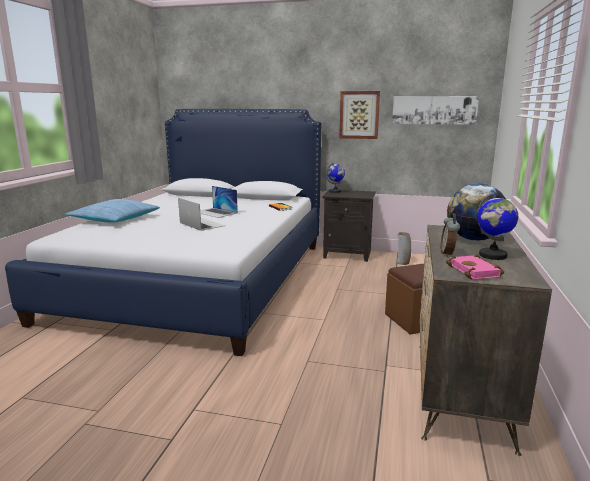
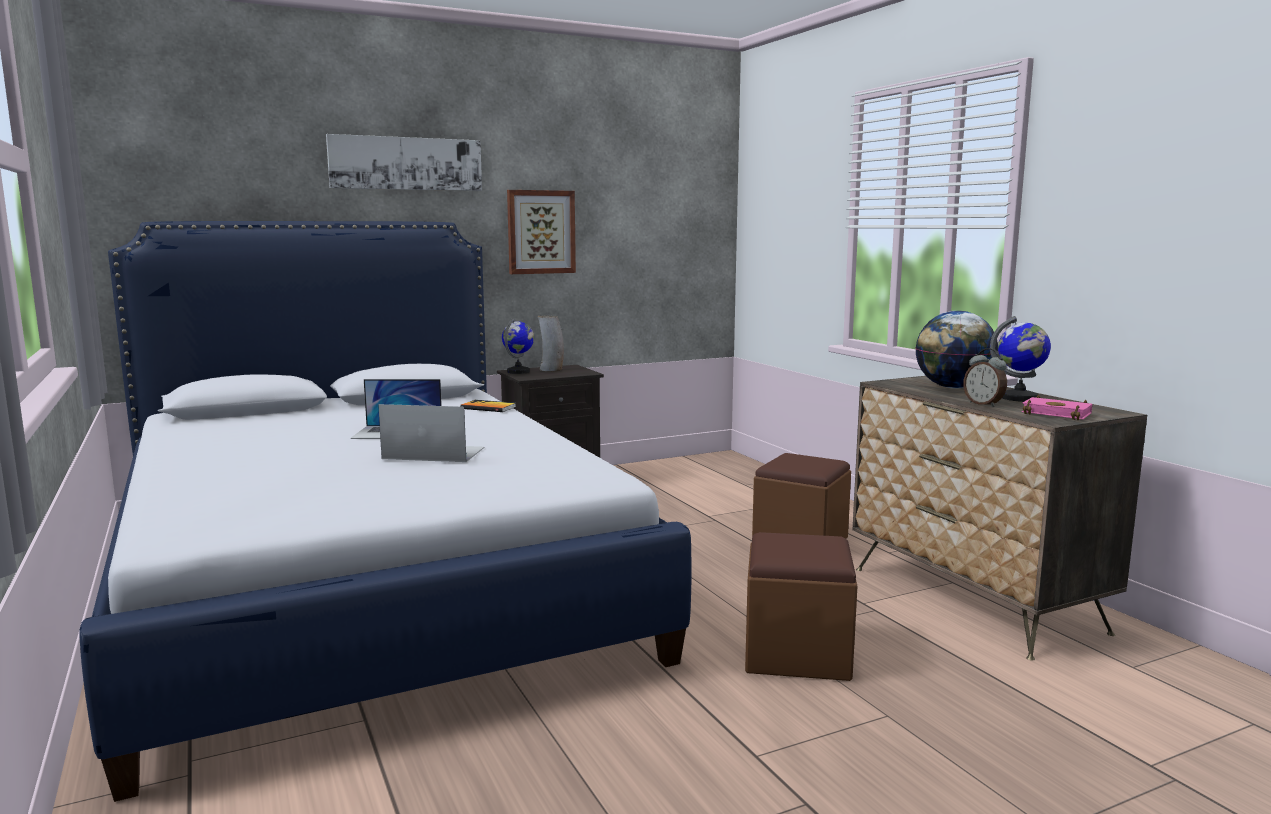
camera: 40 degrees left, 5 degrees down
(114, 219) = (212, 480): pillow -> none
(300, 374) = (797, 653): none -> brown ottoman
(403, 263) = (651, 477): vase -> vase (551, 370)
(434, 110) = (654, 223): picture -> picture (406, 163)

